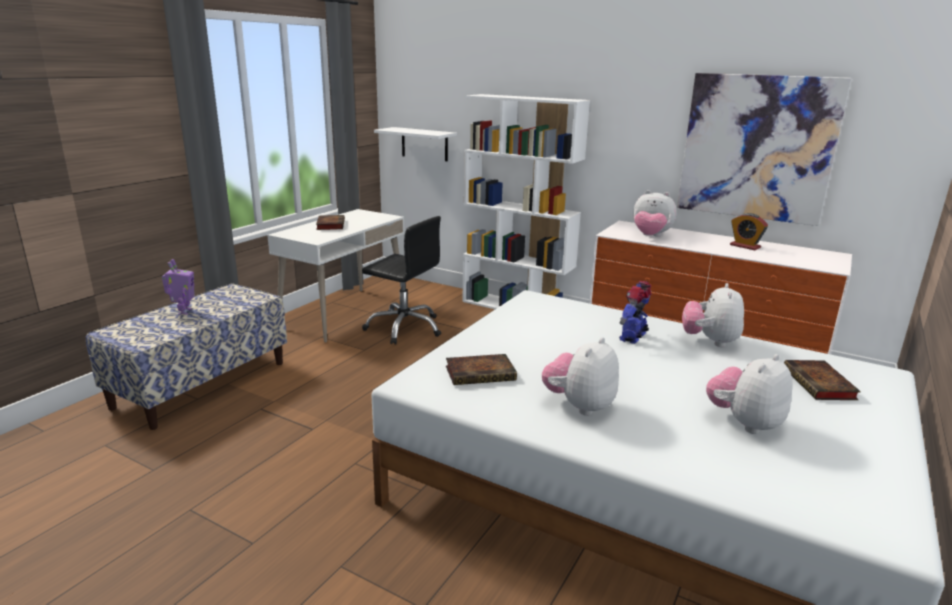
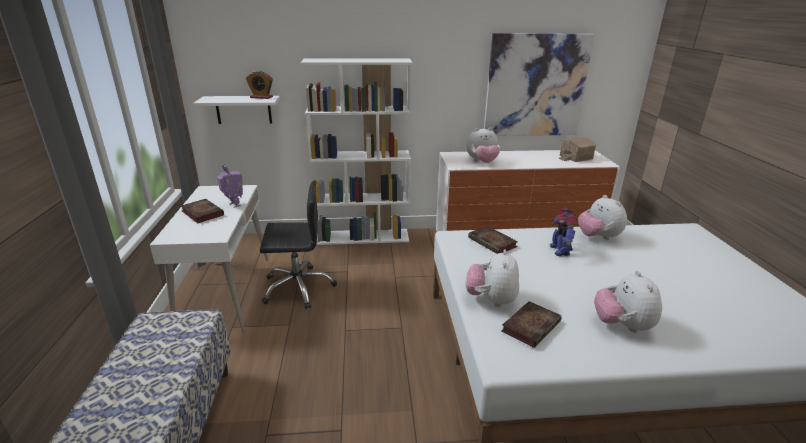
camera: 35 degrees left, 5 degrees up
(183, 311) = (132, 375): toy robot -> toy robot (234, 205)
(744, 423) = (702, 295): plush toy -> plush toy (491, 300)
(745, 246) = (542, 157): alarm clock -> alarm clock (261, 97)
(799, 255) = (576, 157): none -> toy house
(820, 385) = (685, 249): book -> book (493, 243)

